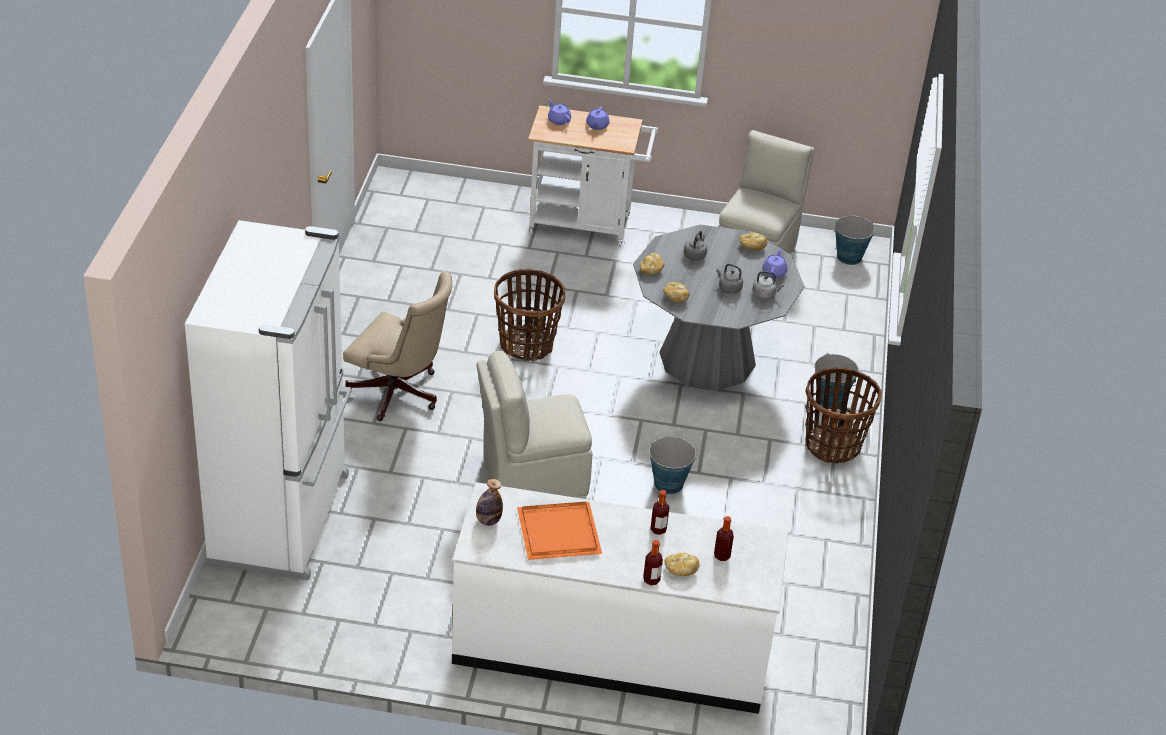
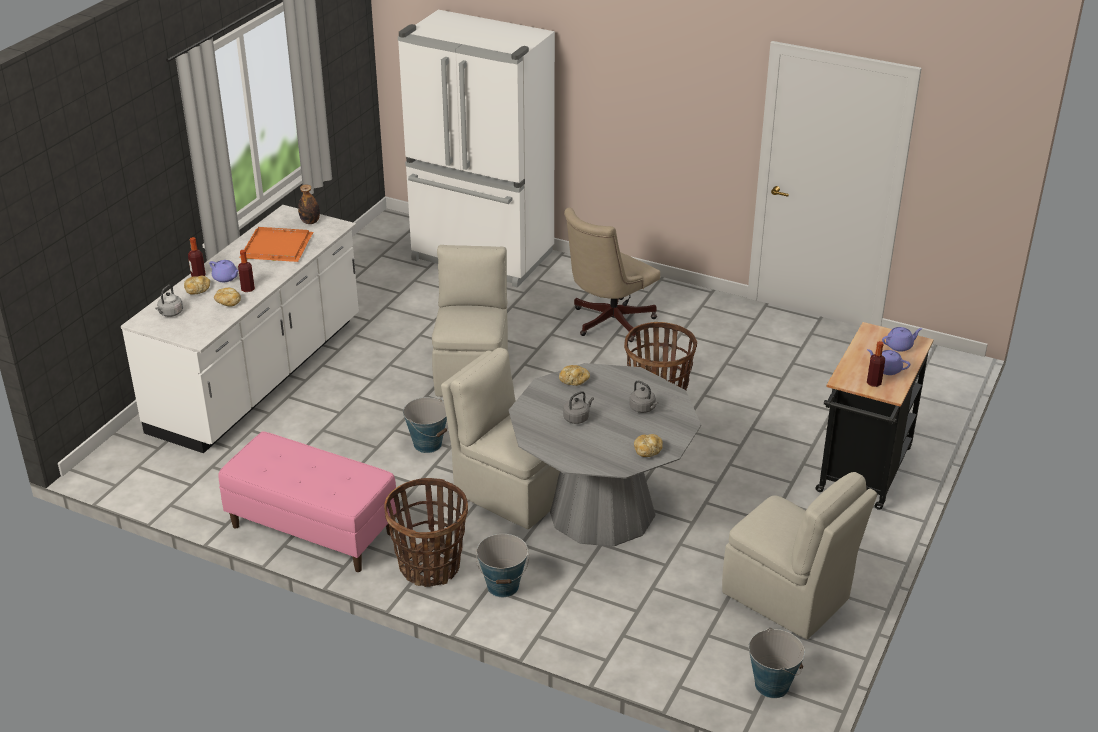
camera: 110 degrees right, 5 degrees down
(586, 225) = (862, 475): white cart -> black cart
(651, 270) = (625, 375): bread -> bread (228, 302)
(710, 416) = (510, 491): none -> beige chair
(722, 556) = (197, 311): bottle -> bottle (874, 383)
(765, 294) = (558, 440): grey kettle -> grey kettle (170, 313)
(774, 272) = (596, 456): purple teapot -> purple teapot (226, 278)
(831, 532) = (311, 530): none -> pink bench

